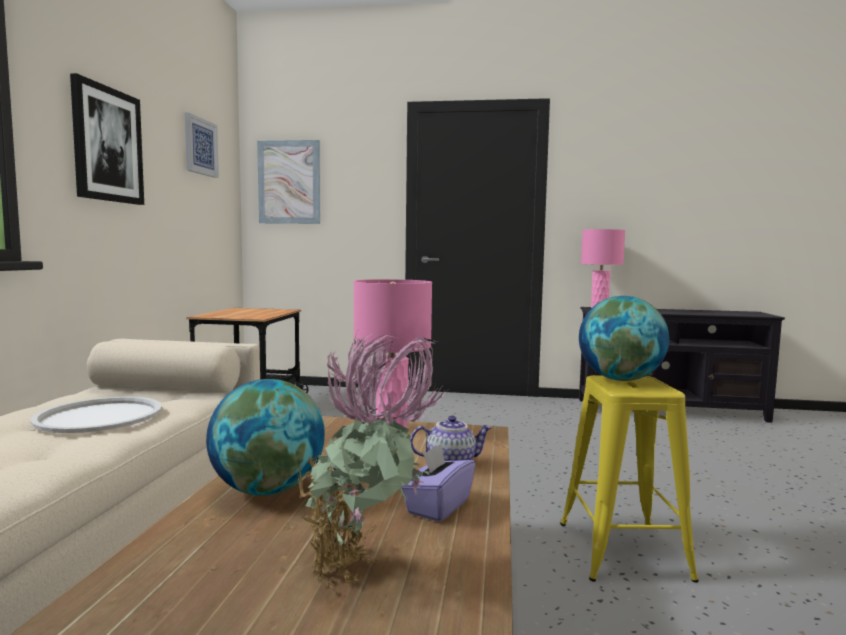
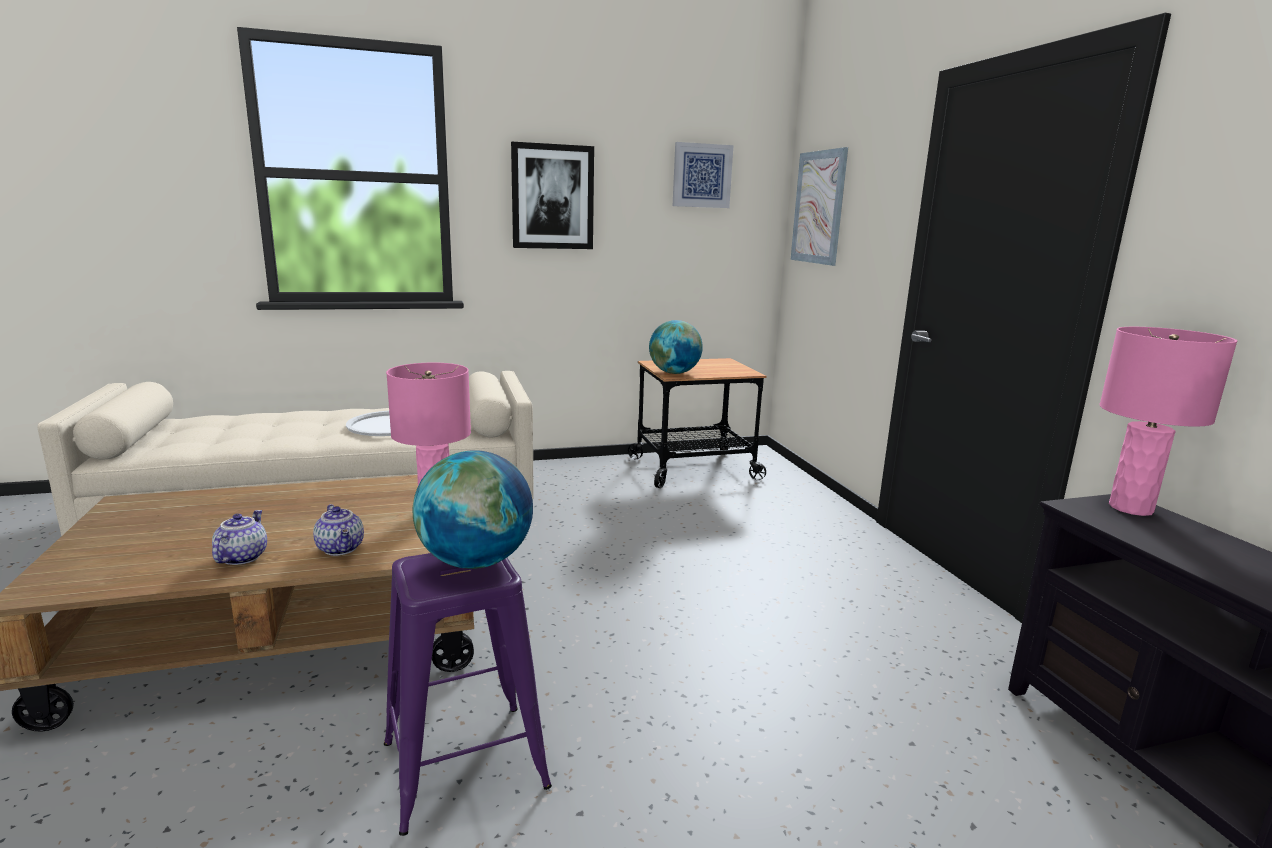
camera: 65 degrees right, 10 degrees up
(268, 490) = (275, 501): globe -> globe (674, 373)
(365, 571) = (141, 552): potted plant -> none
(437, 506) = (241, 557): purple tissue box -> teapot
(623, 550) = (465, 764): yellow stool -> purple stool

